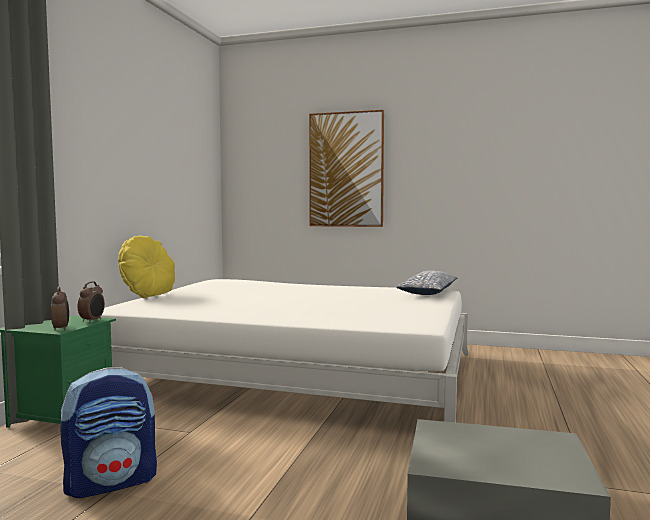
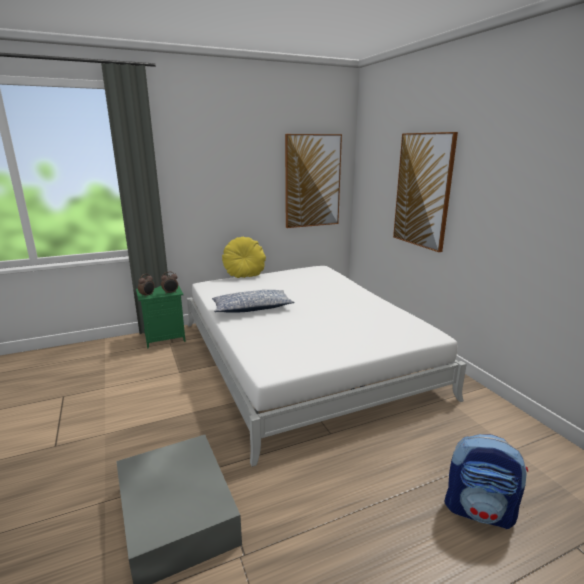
camera: 50 degrees right, 15 degrees up
(112, 482) = (112, 383): backpack -> backpack (479, 510)
(192, 167) = (312, 181): none -> picture
(427, 293) = (406, 333): pillow -> pillow (252, 308)

